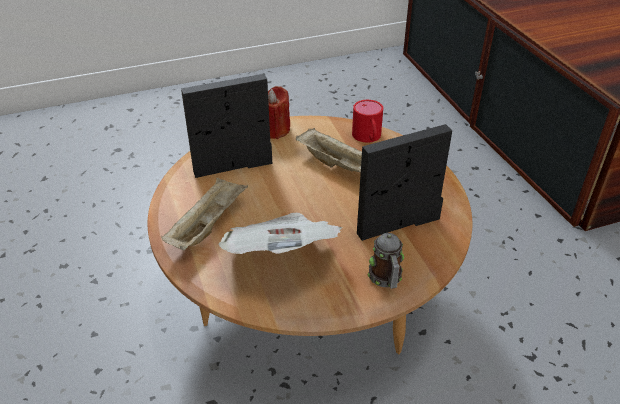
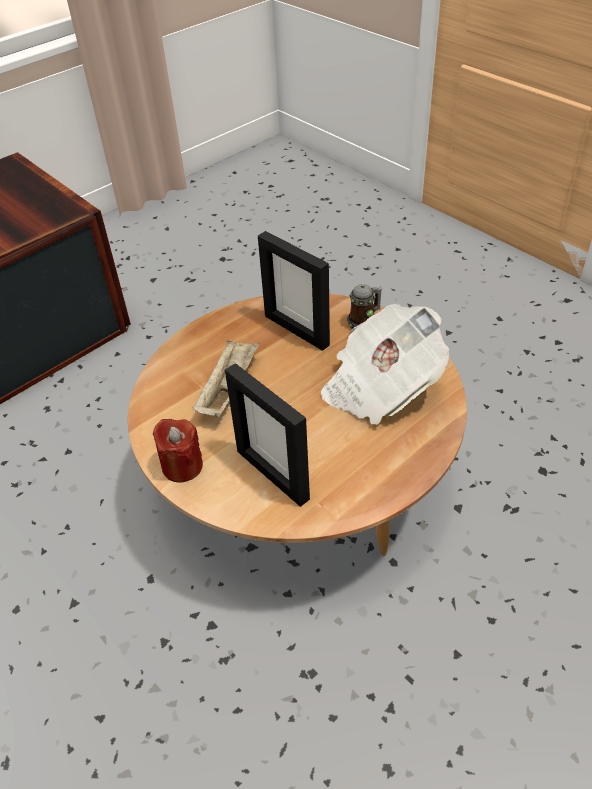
camera: 110 degrees left, 5 degrees up
(208, 225) = (376, 453): beige tray -> none
(368, 138) = (167, 383): red mug -> none

